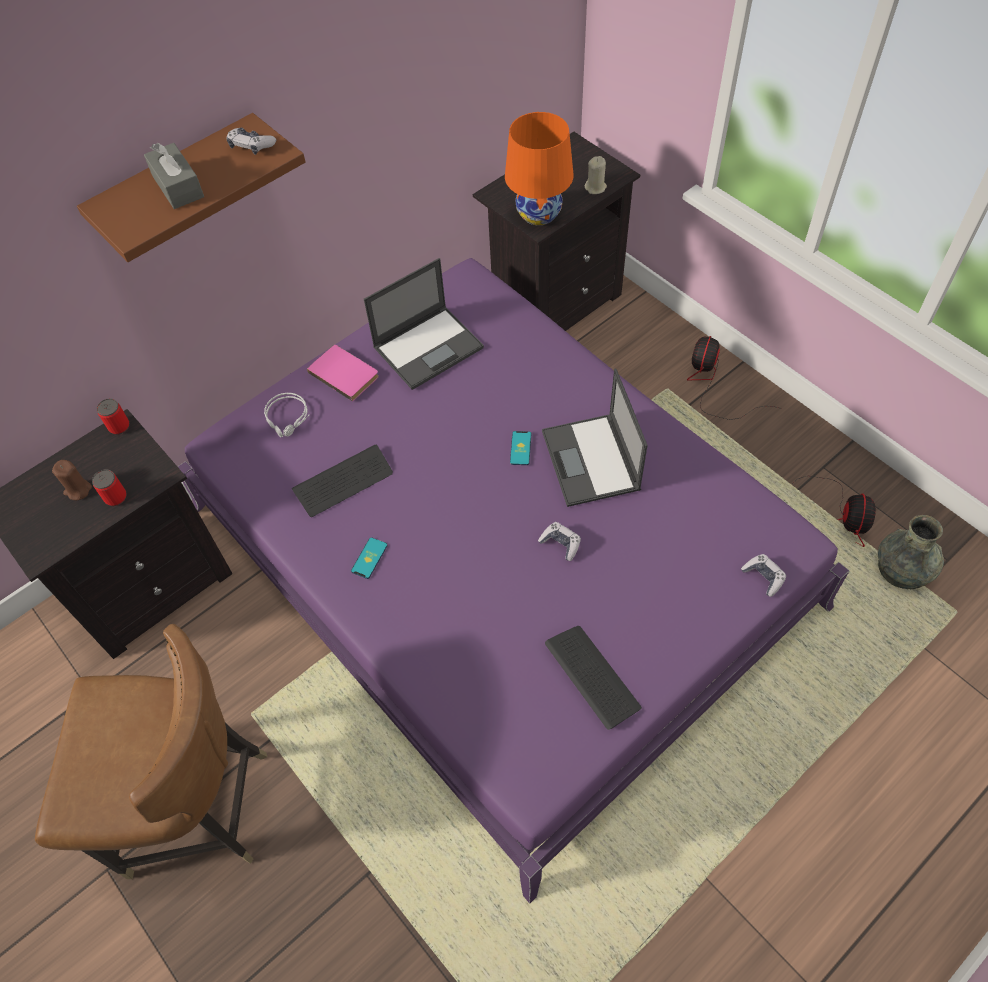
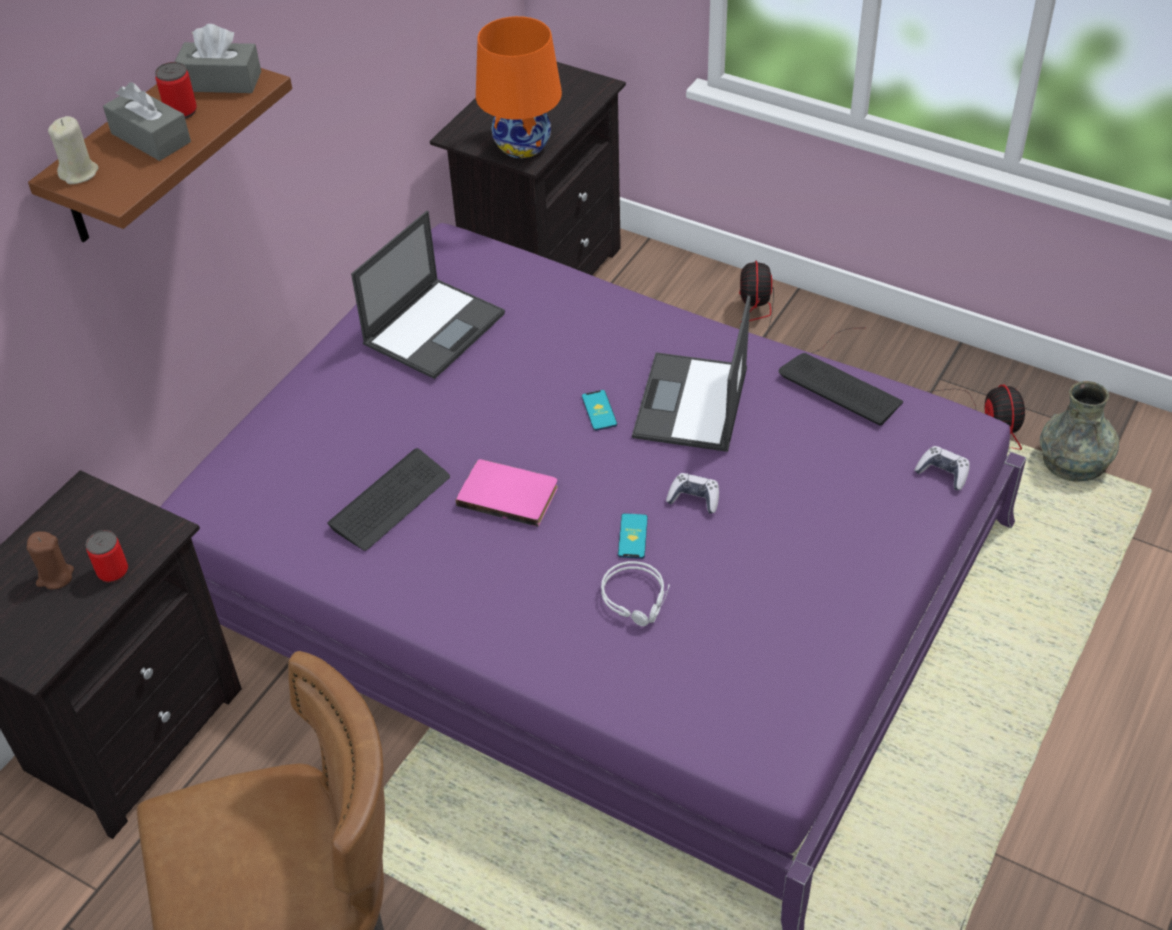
camera: 20 degrees left, 10 degrees down
(119, 426) = (79, 492): can -> can (181, 111)
(251, 146) = (221, 81): game controller -> grey tissue box
(288, 418) = (283, 449): grey headphones -> grey headphones (637, 598)
(345, 373) = (337, 381): pink book -> pink book (509, 493)
(369, 558) = (462, 576): phone -> phone (632, 536)
(591, 461) = (691, 404): laptop -> laptop turned 45 degrees clockwise
(592, 676) = (794, 627): keyboard -> keyboard (840, 390)
(595, 187) = (578, 105): beige candle -> beige candle (79, 173)

